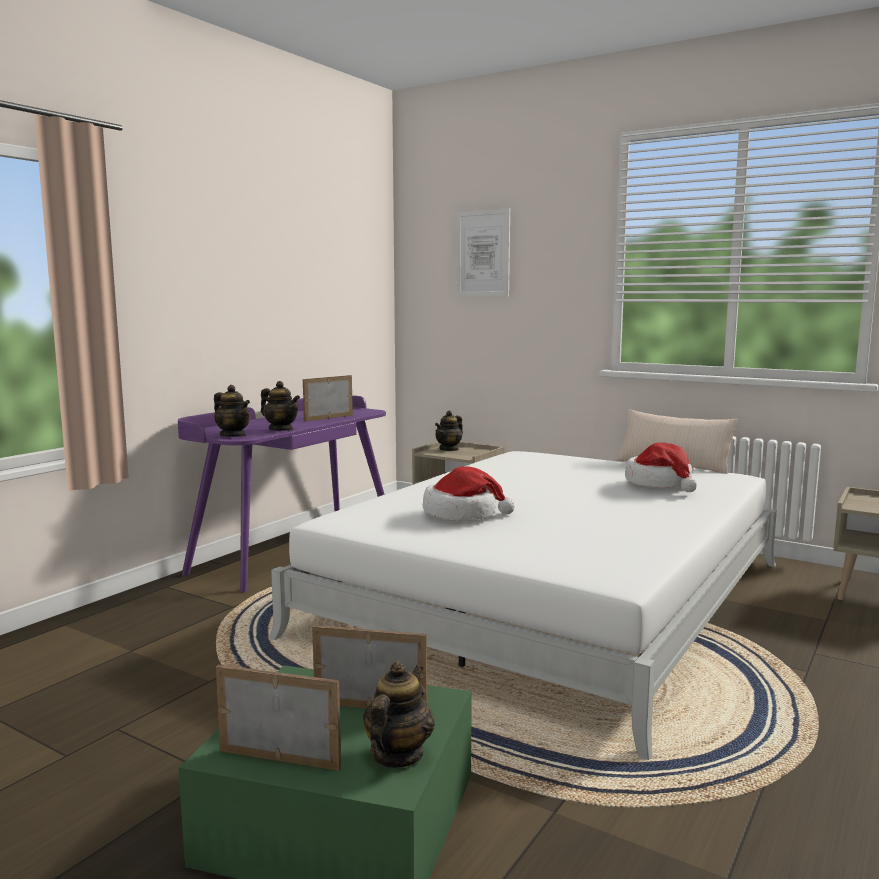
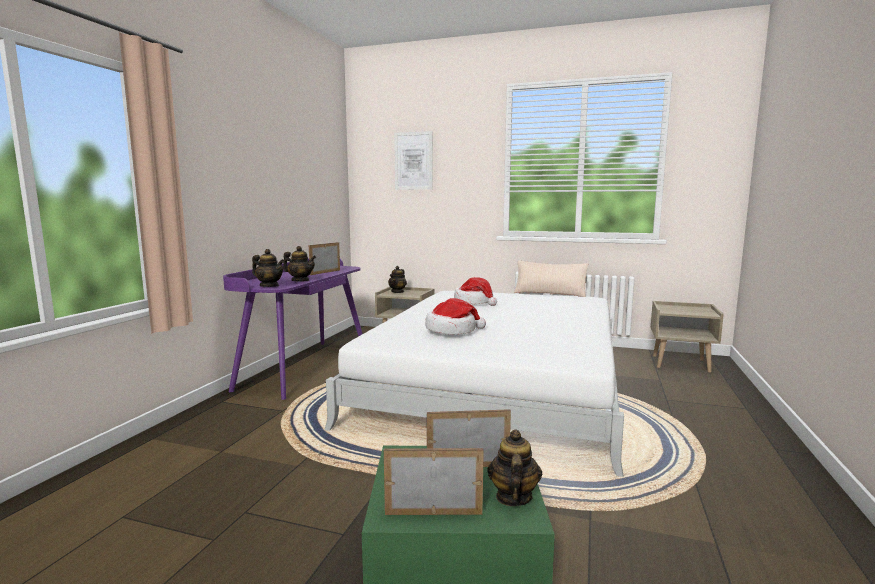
camera: 15 degrees left, 0 degrees up
(660, 483) = (555, 304): hat -> hat (474, 302)

